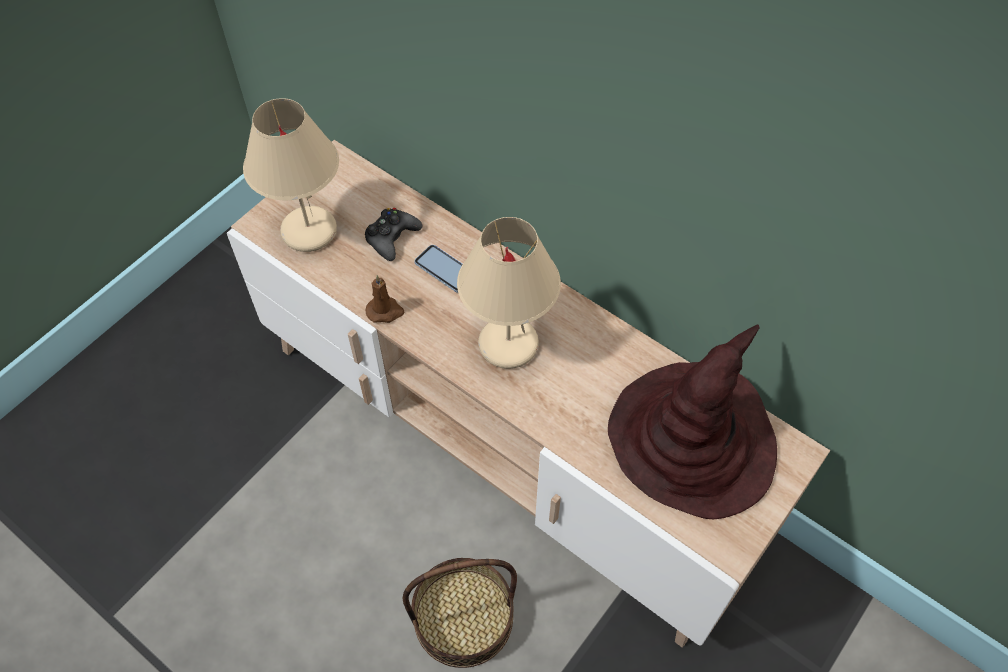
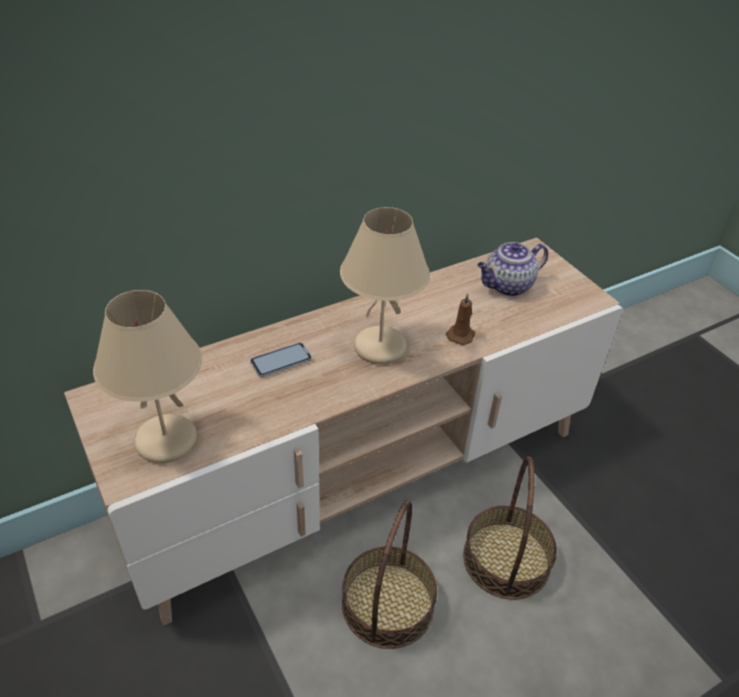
camera: 70 degrees left, 15 degrees down
(367, 518) = (388, 604): none -> basket
(385, 311) = (300, 411): brown candle -> brown candle (461, 335)
(392, 237) = (220, 384): black game controller -> none
(693, 440) = (507, 286): brown hat -> teapot

